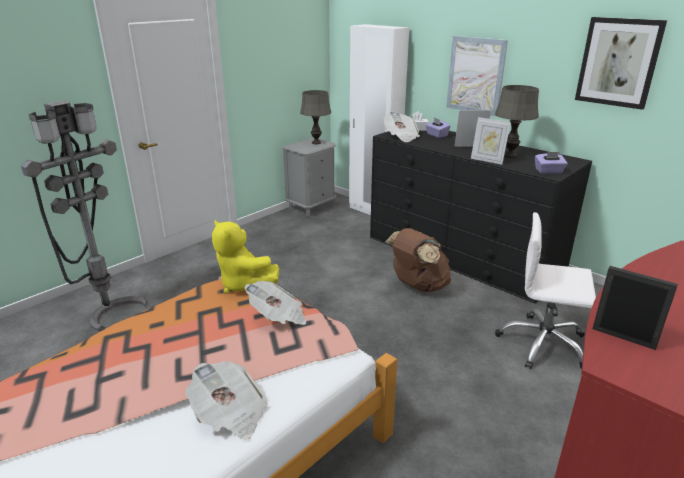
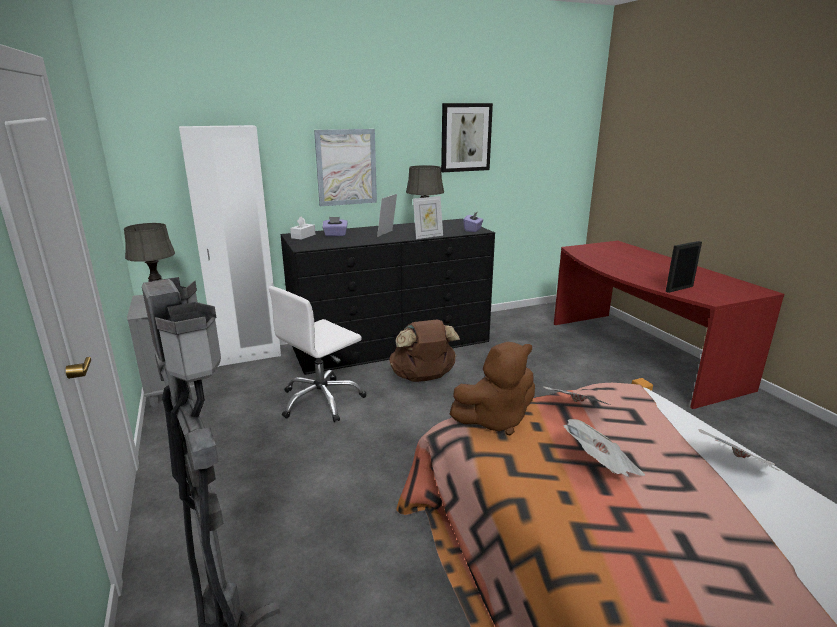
camera: 65 degrees left, 5 degrees down
(243, 284) = (495, 420): yellow plush toy -> brown plush toy
(401, 137) = (318, 244): newspaper -> newspaper (601, 466)
(542, 344) = (541, 357): white office chair -> white office chair (321, 400)

